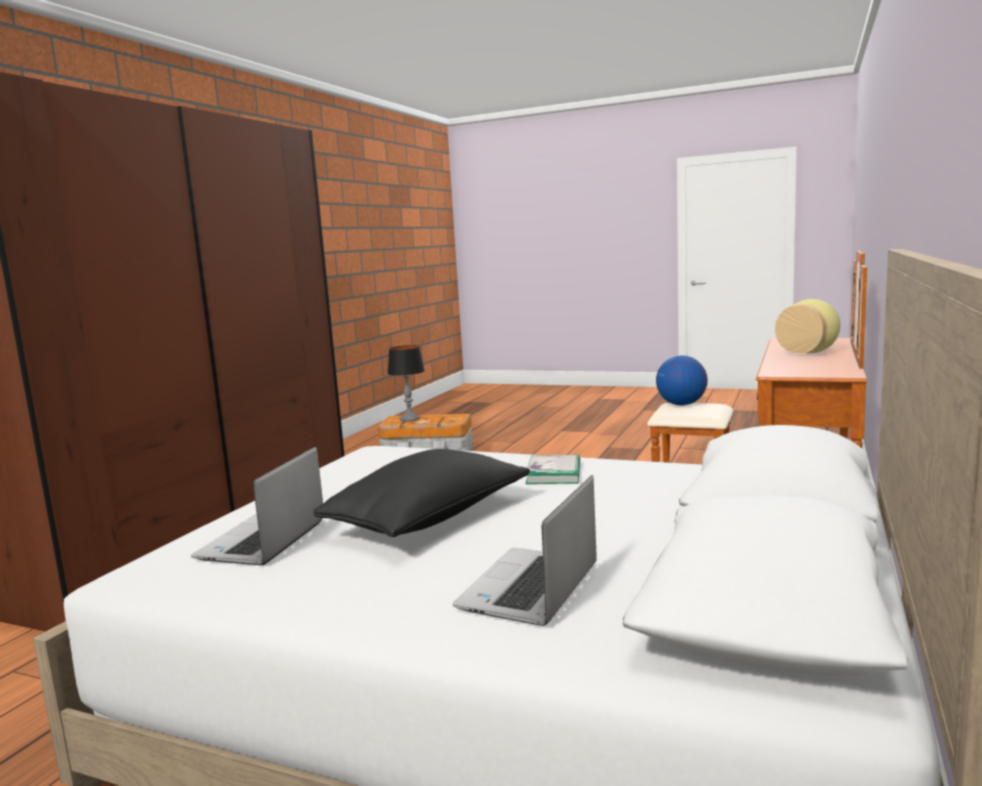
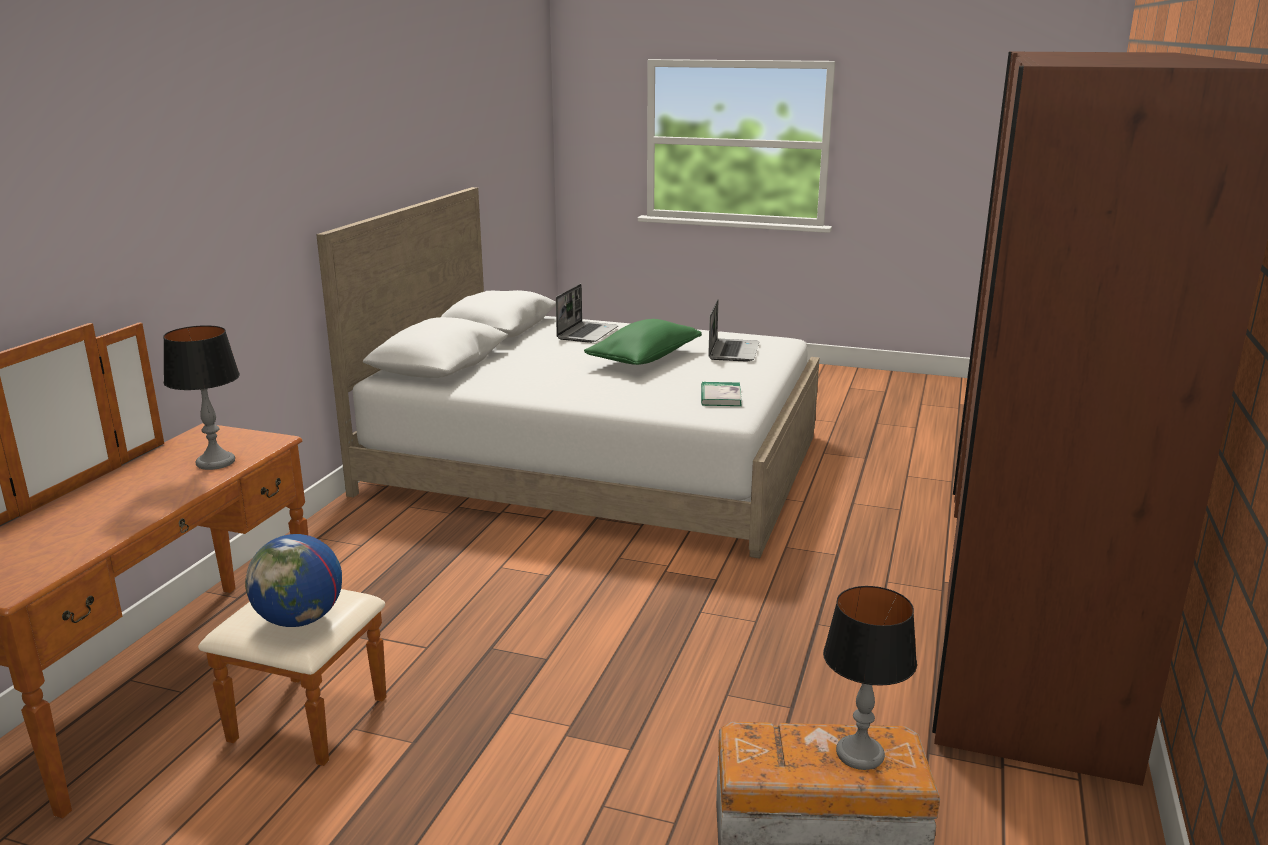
camera: 175 degrees right, 10 degrees up
(430, 520) = (644, 359): black pillow -> green pillow
(554, 473) = (566, 386): book -> book (720, 397)
(790, 365) = (215, 462): none -> table lamp
(809, 353) = (114, 503): vase -> none

